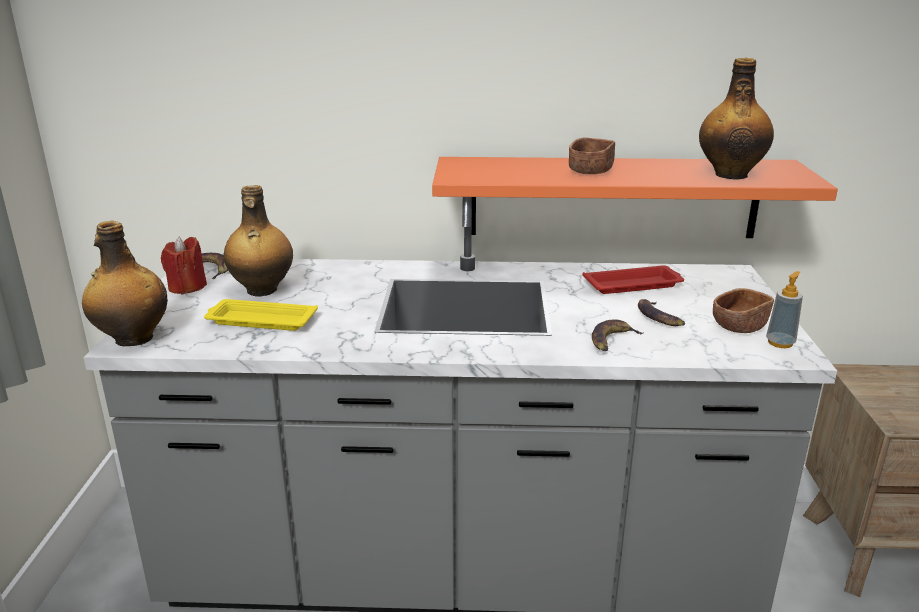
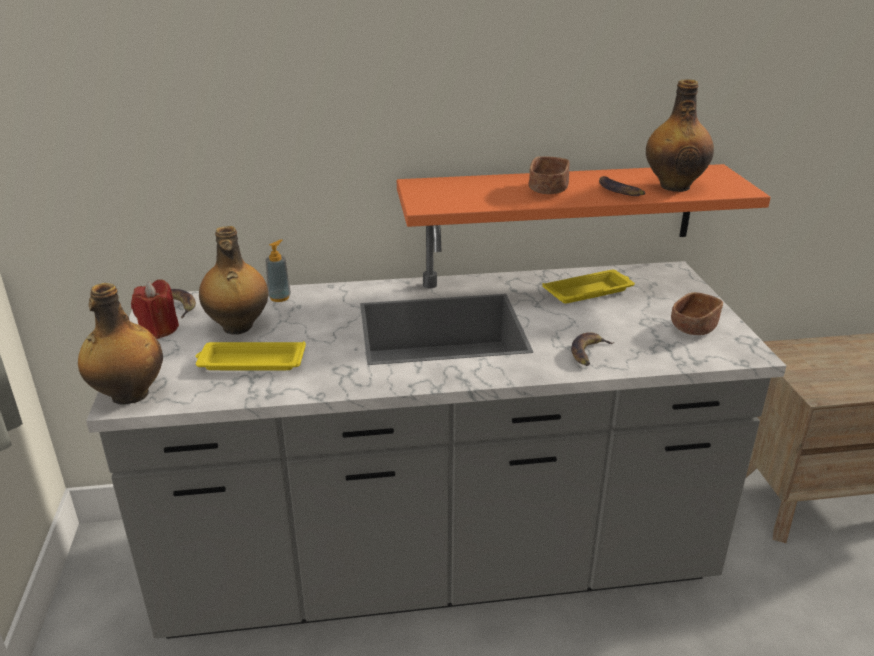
camera: 10 degrees left, 5 degrees up
(634, 285) = (589, 291): red tray -> yellow tray
(658, 317) = (621, 324): banana -> banana (619, 191)
(780, 343) = (732, 342): soap dispenser -> soap dispenser (279, 297)

